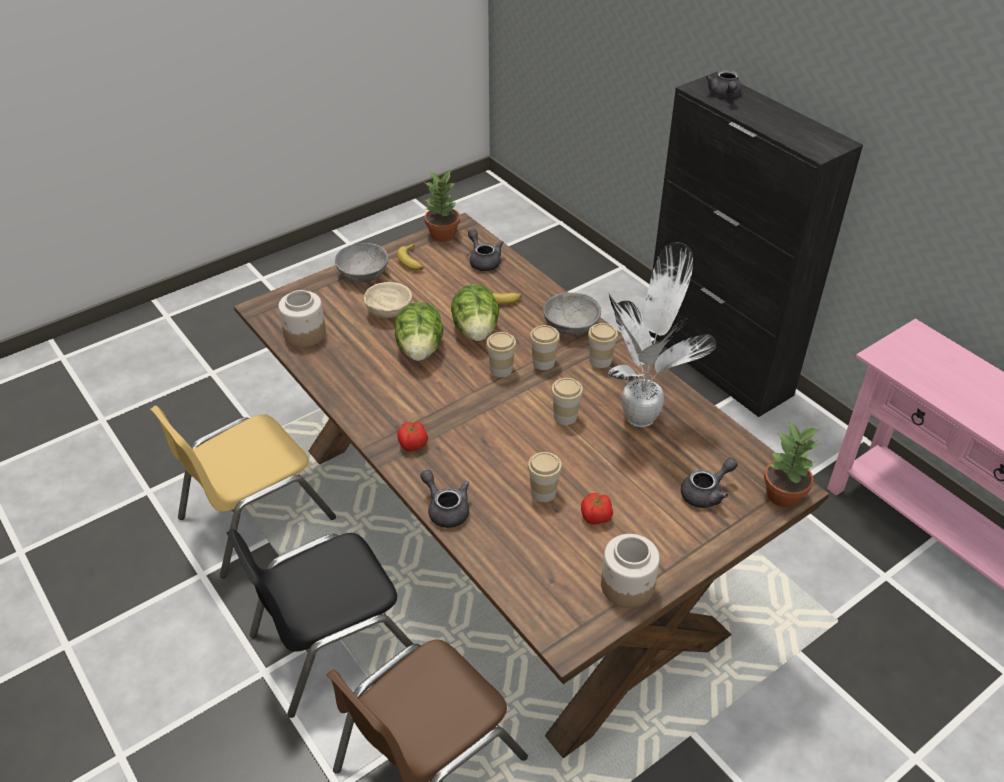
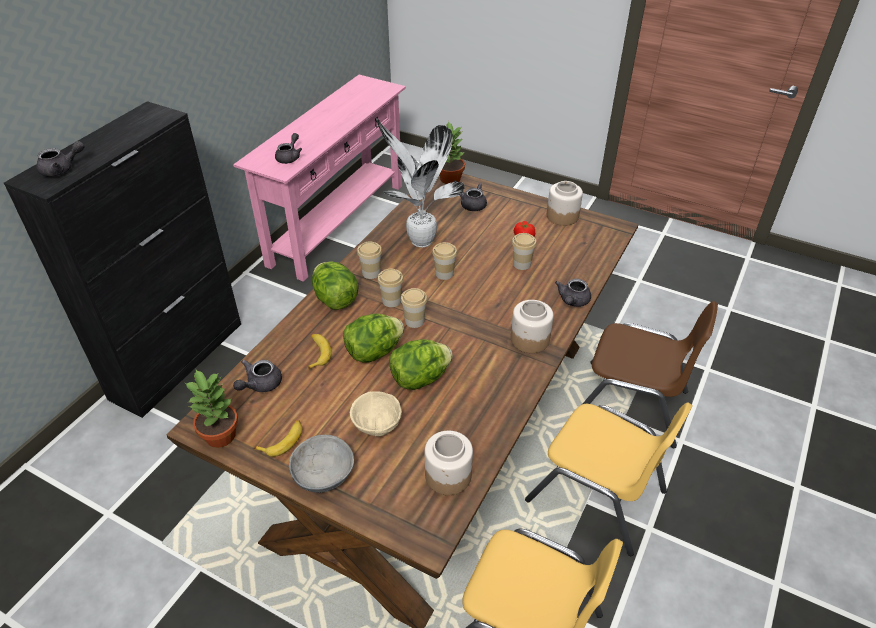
camera: 115 degrees left, 0 degrees up
(333, 644) = (597, 496): black chair -> yellow chair
(413, 444) = (529, 339): tomato -> jar
(570, 325) = (335, 299): grey bowl -> lettuce
(922, 369) = (290, 157): none -> grey teapot

